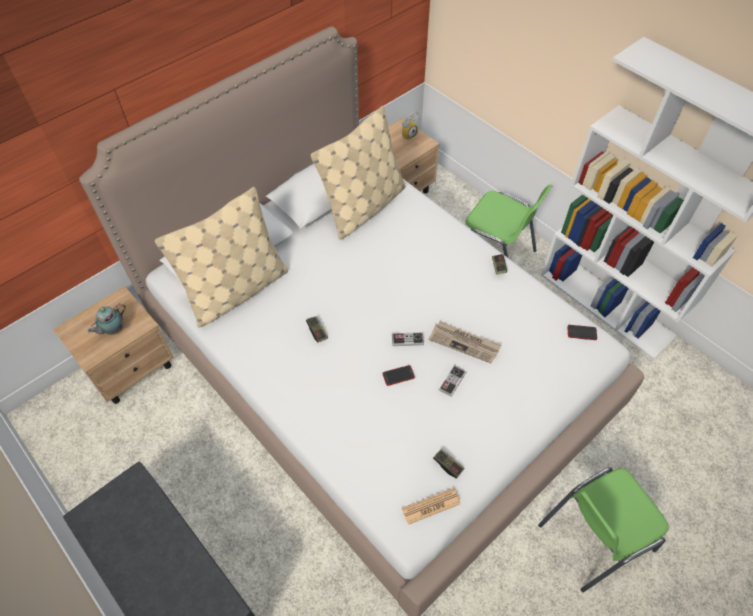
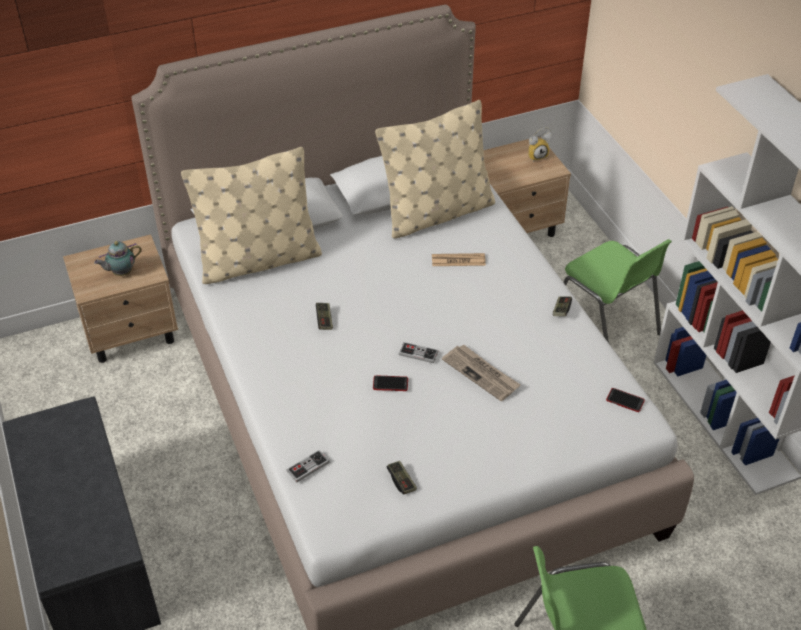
camera: 20 degrees right, 10 degrees down
(431, 506) = (364, 512): newspaper -> newspaper (458, 260)
(452, 381) = (448, 406): game controller -> game controller (308, 467)

